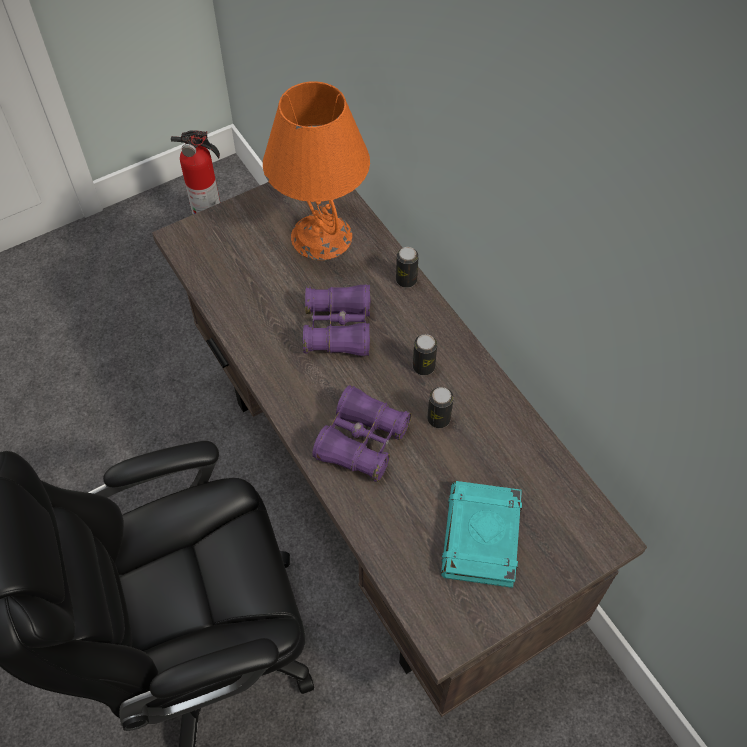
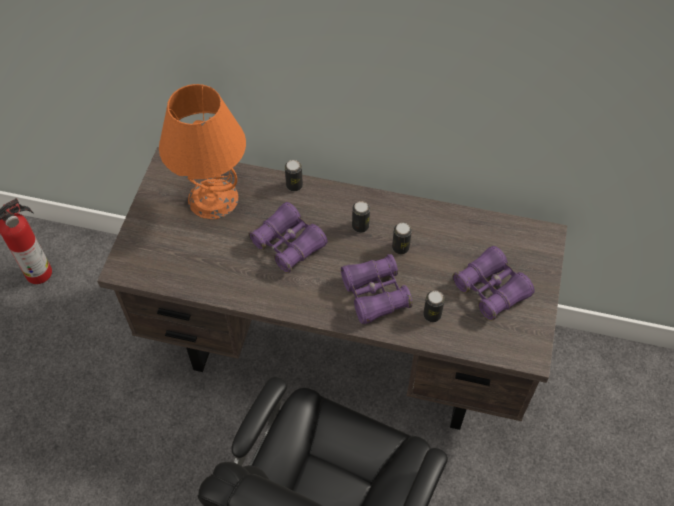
camera: 45 degrees left, 0 degrees up
(393, 509) = (432, 314): none -> can
(482, 538) = (491, 289): turquoise book -> purple binoculars

